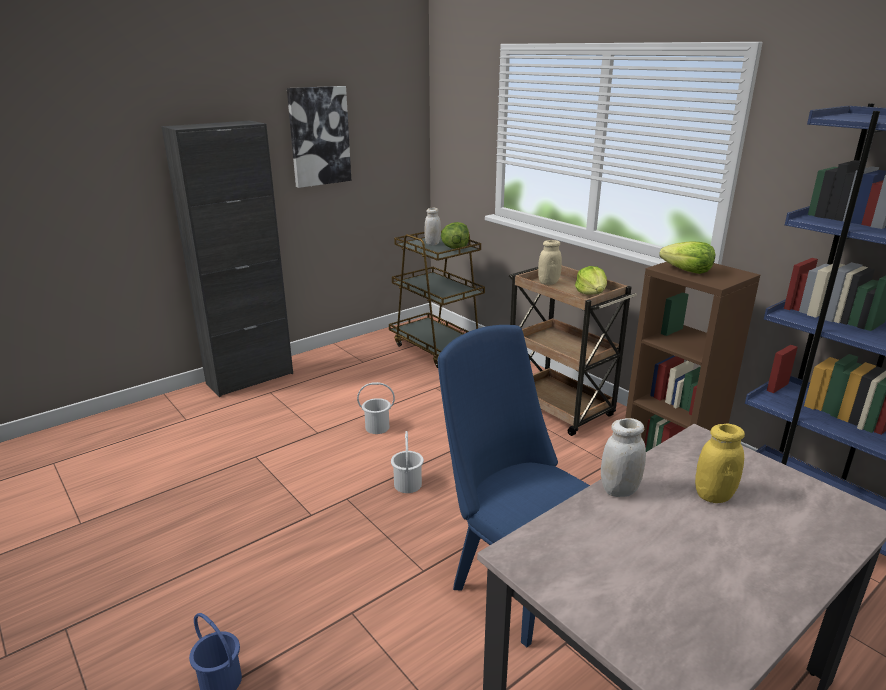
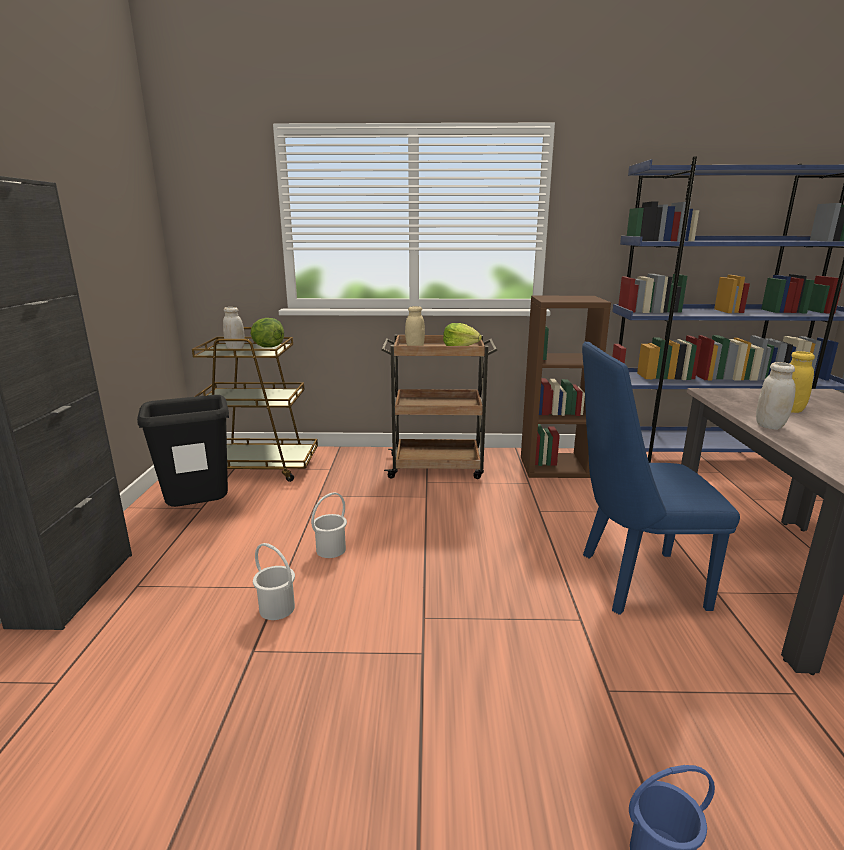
camera: 50 degrees left, 5 degrees down
(319, 136) = (72, 221): picture -> none
(357, 365) = (200, 513): none -> black trash can
(407, 484) = (446, 574): white bucket -> white bucket (277, 609)
(687, 271) = (565, 299): lettuce -> none

